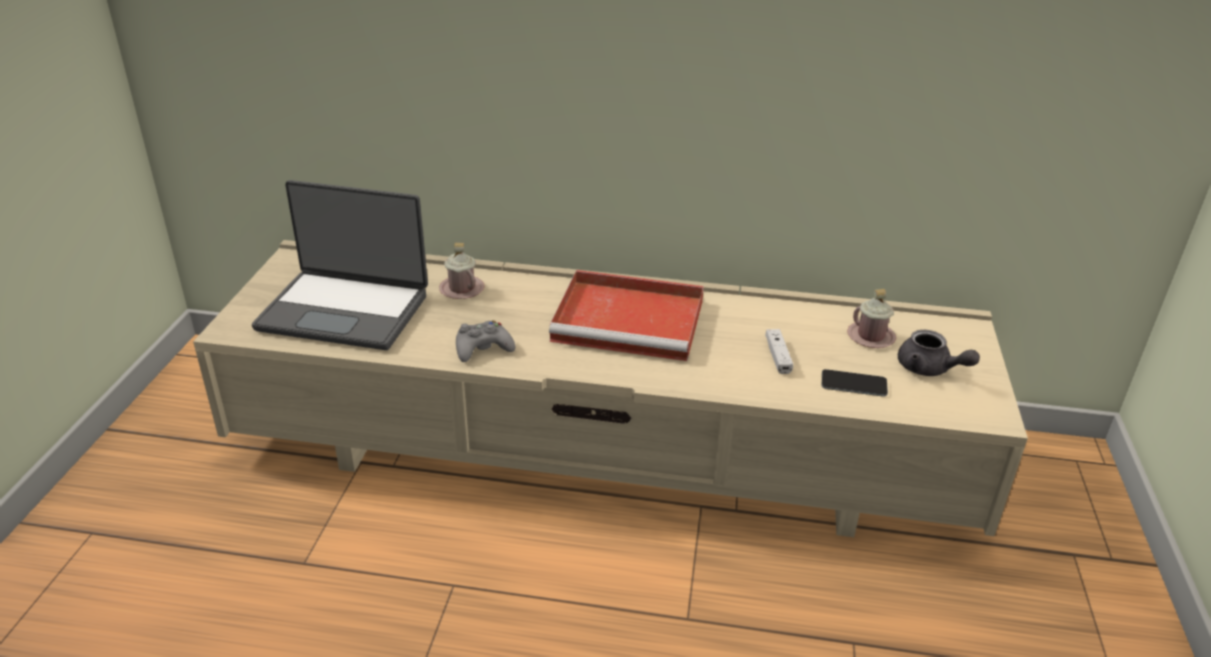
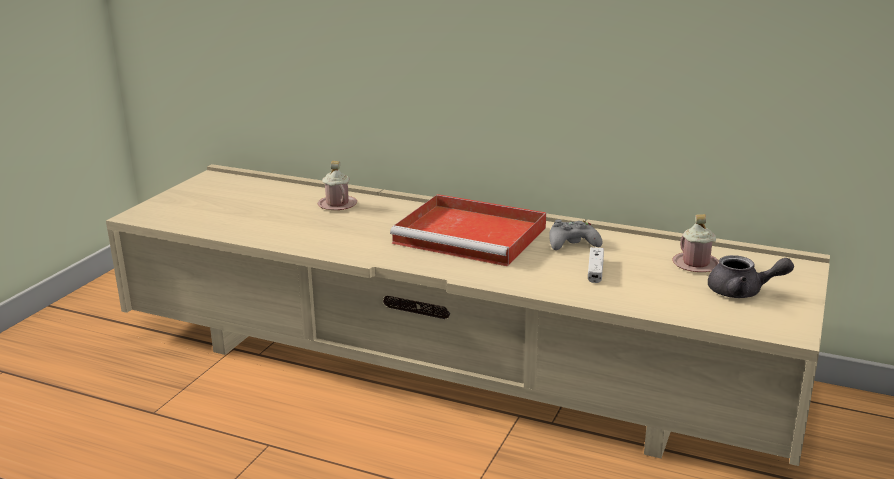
camera: 15 degrees right, 10 degrees down
(345, 310) = (234, 211): laptop -> none
(483, 348) = (332, 243): grey game controller -> grey game controller (572, 243)
(854, 384) = (659, 295): phone -> none
(929, 369) = (742, 292): grey teapot -> grey teapot turned 45 degrees counterclockwise

